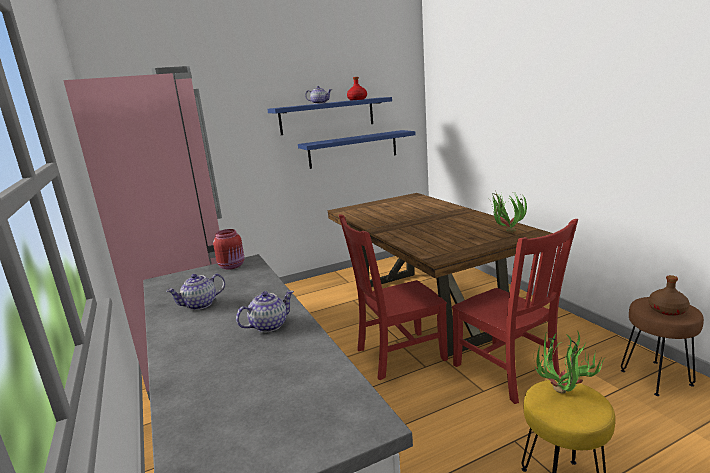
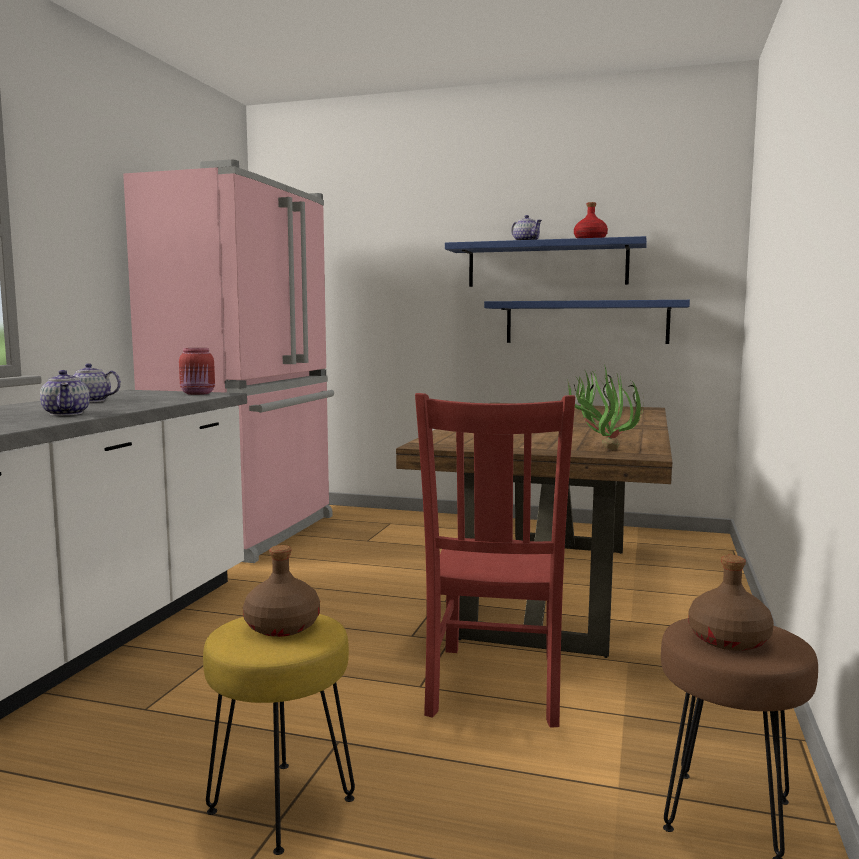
camera: 40 degrees right, 10 degrees down
(269, 325) = (67, 413): teapot -> teapot turned 60 degrees clockwise
(397, 355) = (408, 613): red chair -> none
(562, 397) = (281, 626): potted plant -> brown bottle

